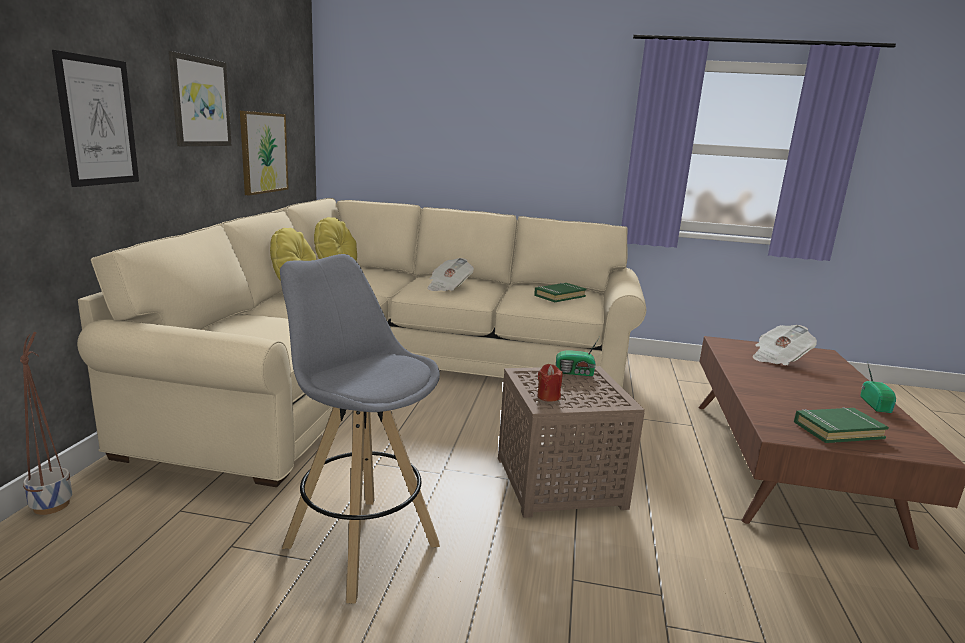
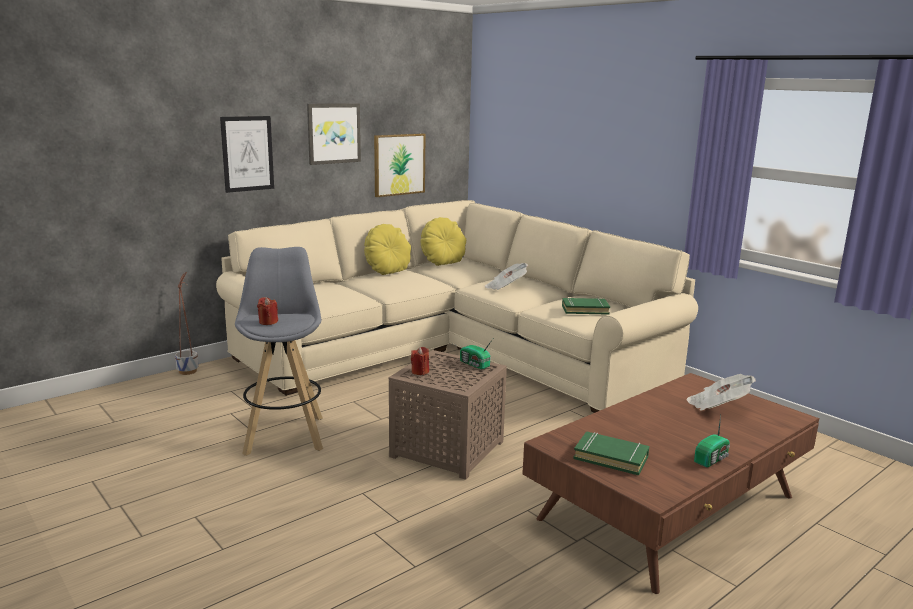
camera: 40 degrees right, 0 degrees up
(366, 378) = (268, 322): none -> red candle

